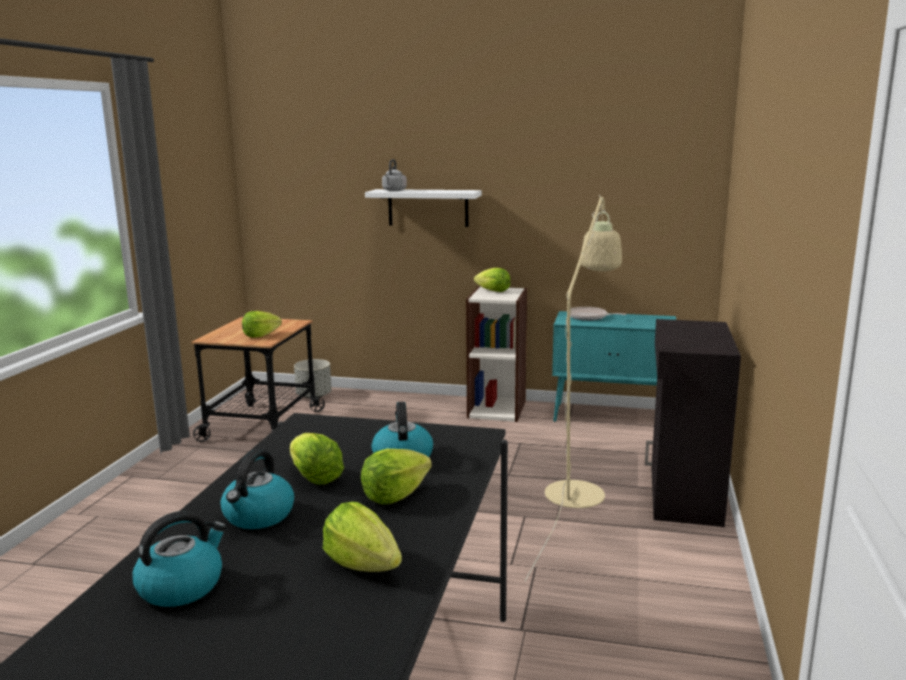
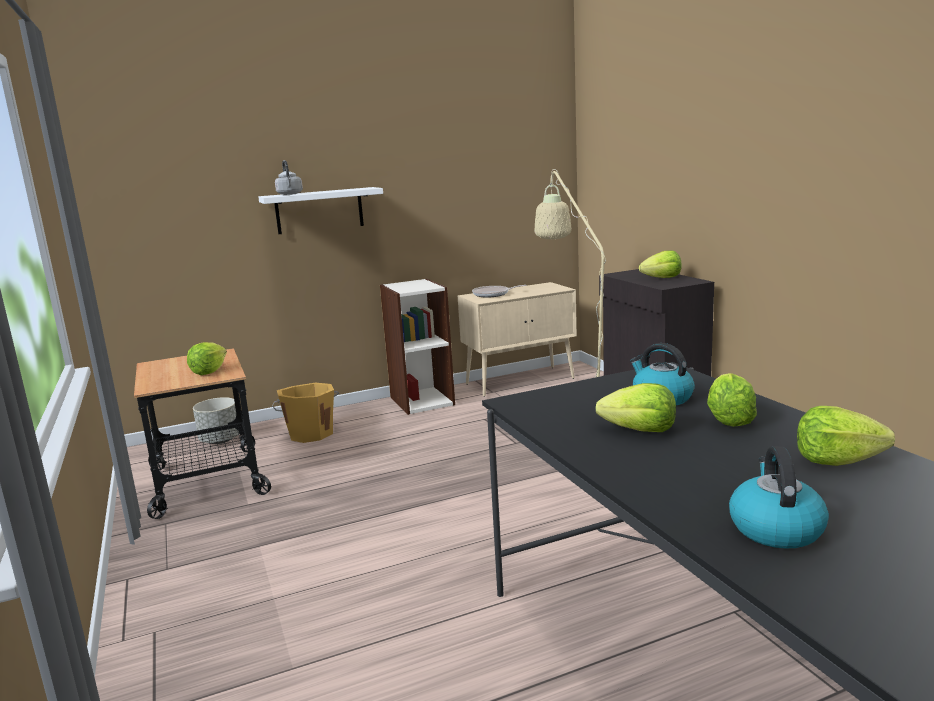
camera: 35 degrees left, 0 degrees up
(258, 516) = (680, 467): kettle -> none
(375, 410) = (311, 433): none -> orange bucket
(493, 291) = (404, 285): lettuce -> lettuce (662, 278)
(612, 417) = (521, 381): turquoise cabinet -> beige cabinet

